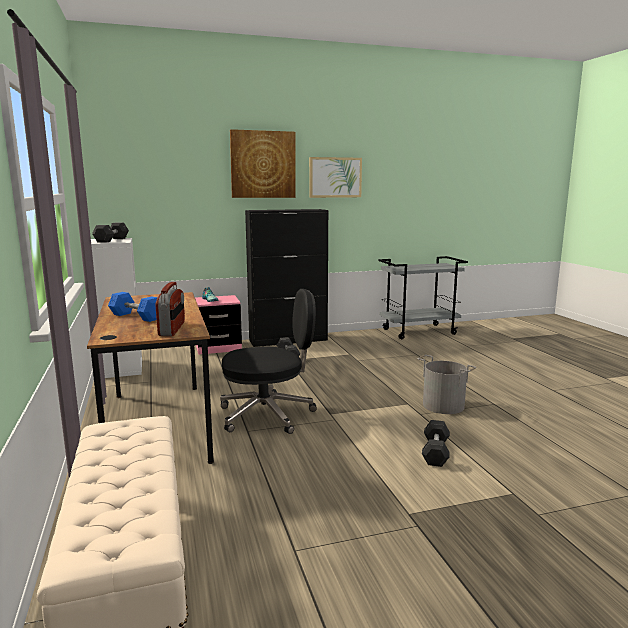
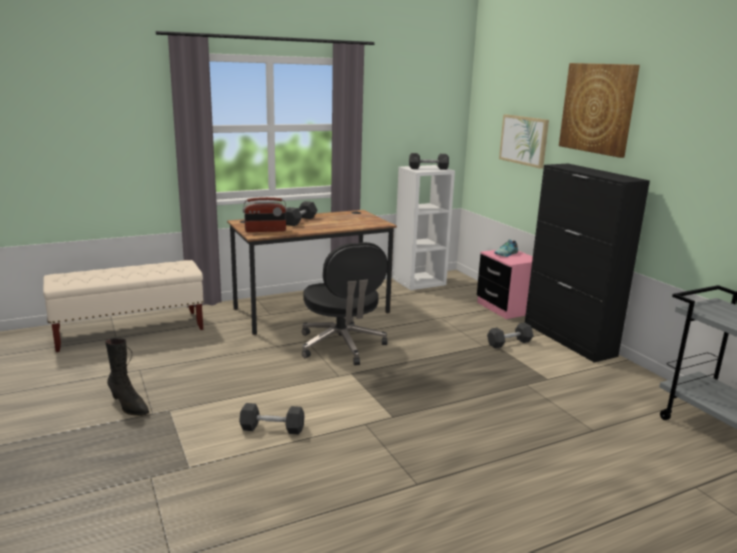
camera: 80 degrees right, 5 degrees up
(136, 316) = (300, 221): blue dumbbell -> grey dumbbell
(335, 177) = (683, 136): picture -> picture (524, 140)
(401, 547) = (129, 406): none -> black boot
(443, 405) = (397, 441): grey bucket -> none

